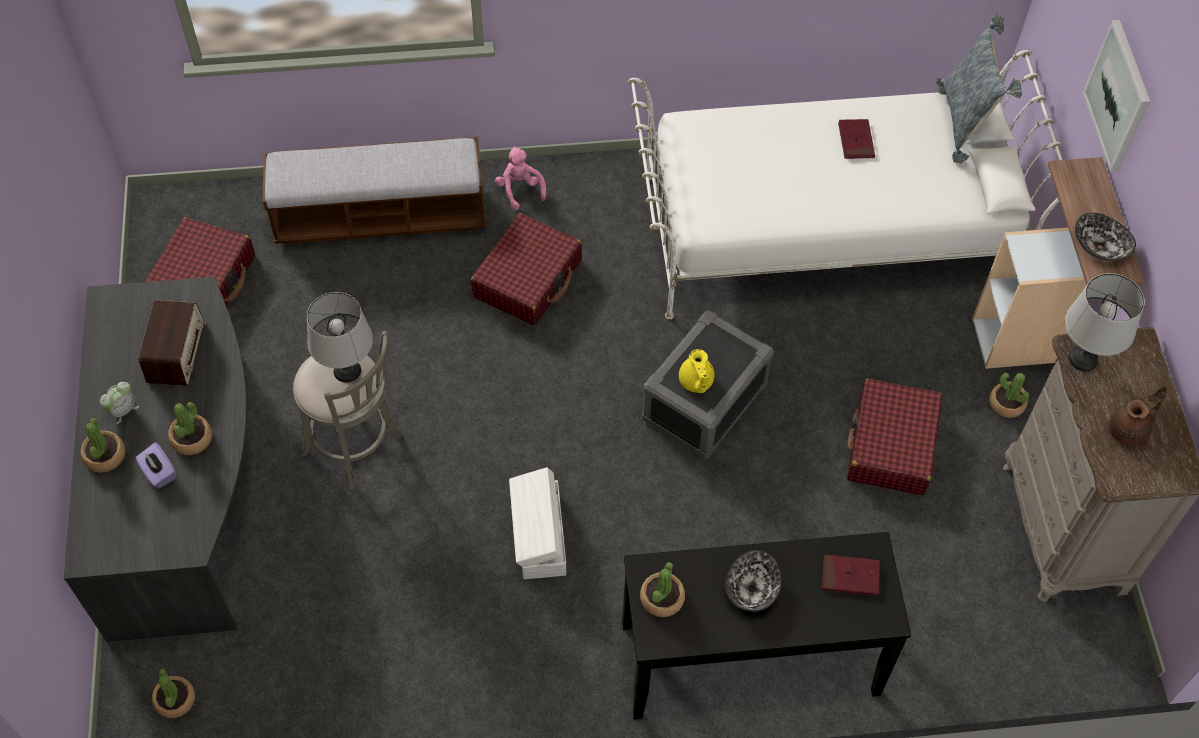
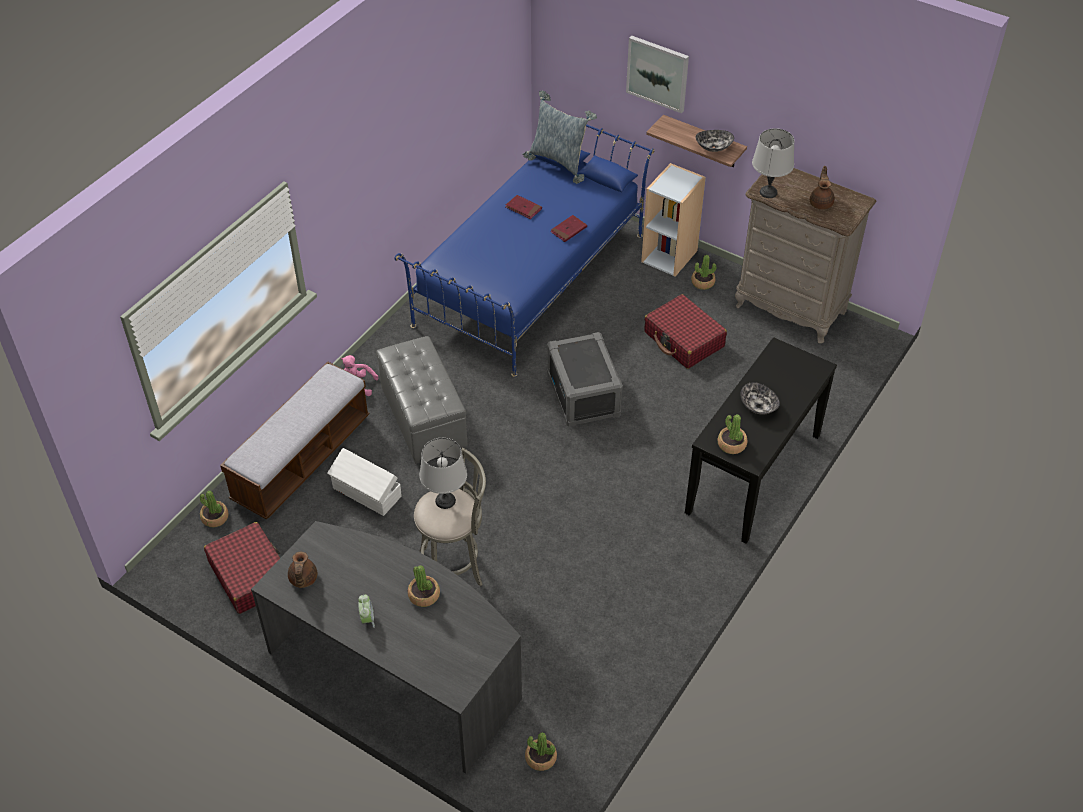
camera: 50 degrees left, 10 degrees down
(105, 456) = (391, 646): potted plant -> potted plant (215, 518)
(131, 320) = (302, 579): none -> brown teapot
(159, 473) = (432, 624): purple tissue box -> none
(176, 351) = (351, 569): radio -> none
(528, 279) = (423, 419): red suitcase -> grey ottoman
(539, 536) = (597, 517): white storage box -> white storage box (367, 493)
(696, 382) = (588, 374): yellow teapot -> none
(825, 231) = (529, 280): white bed -> blue bed
(850, 576) = (785, 366): red book -> red book (568, 230)

